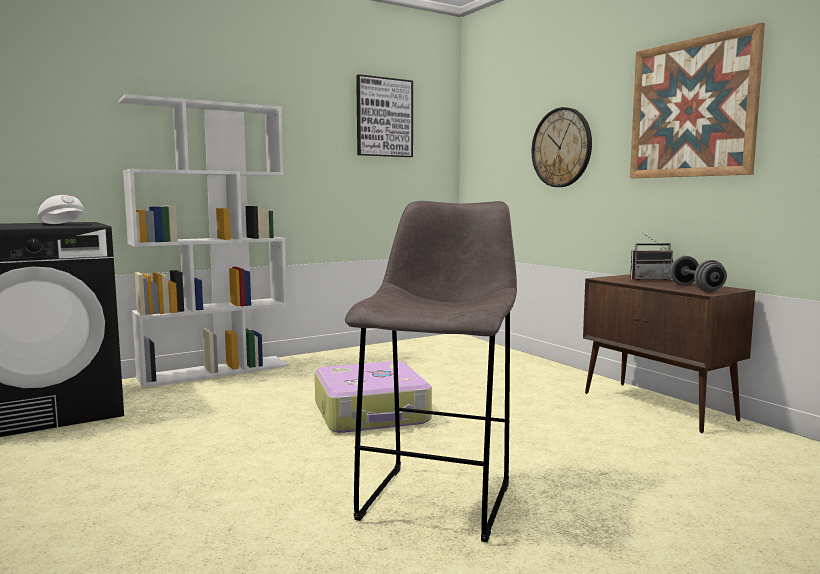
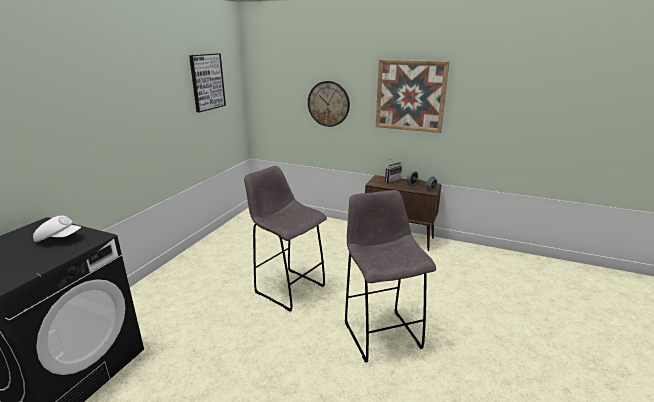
camera: 35 degrees left, 15 degrees up
(215, 371) = (148, 286): white bookcase -> none
(372, 413) = (288, 288): suitcase -> grey stool

